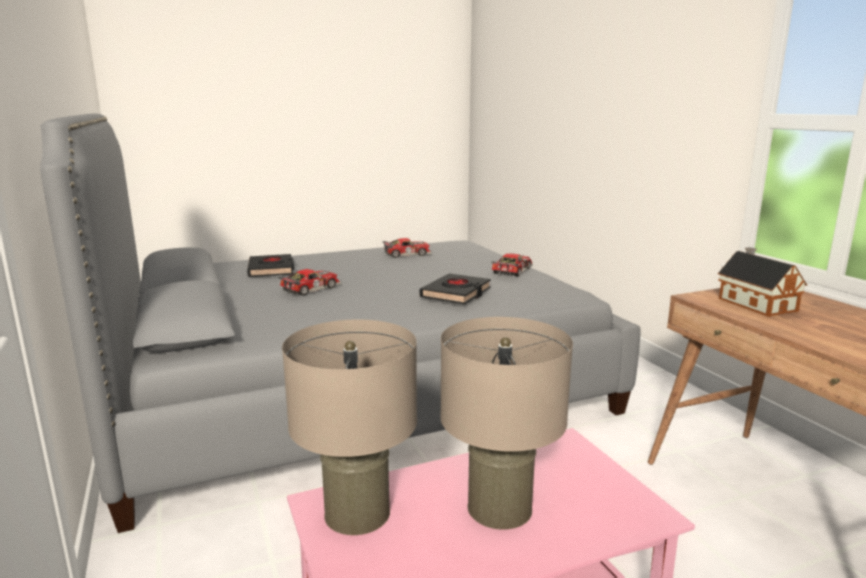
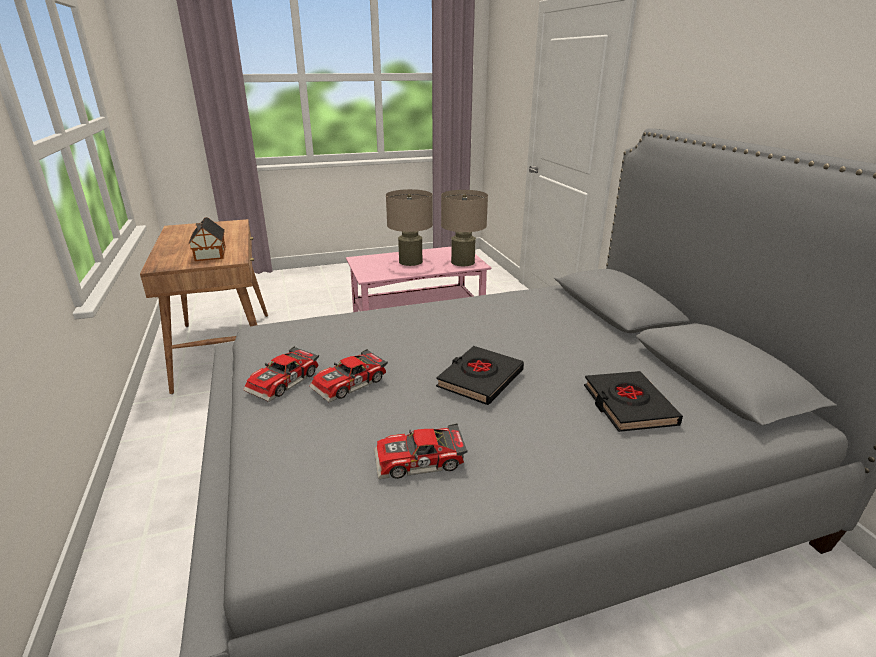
camera: 175 degrees left, 10 degrees up
(309, 288) = (542, 353): toy car -> toy car (351, 384)
(456, 293) = (384, 330): black book -> black book (480, 379)

